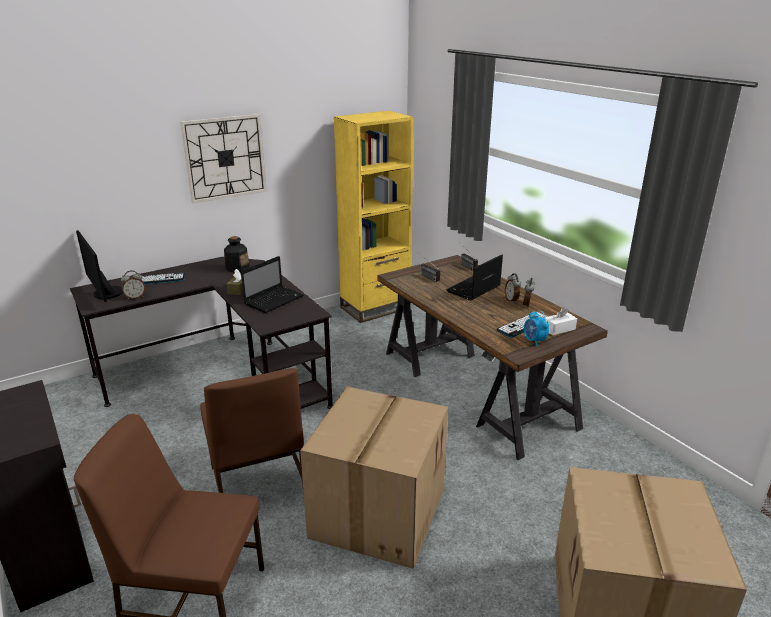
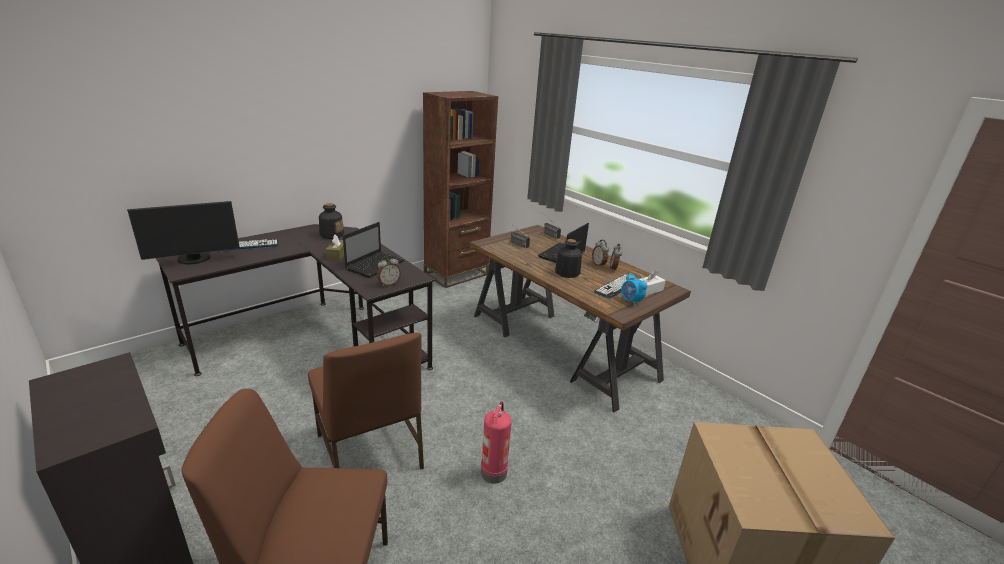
camera: 10 degrees left, 0 degrees up
(105, 294) = (194, 259): monitor -> monitor turned 75 degrees counterclockwise
(135, 297) = (228, 263): alarm clock -> alarm clock (389, 284)
(225, 158) = (318, 126): wall clock -> none
(375, 308) = (456, 274): yellow bookcase -> brown bookcase
(377, 511) = (493, 471): cardboard box -> fire extinguisher
(473, 309) = (567, 272): none -> bottle

